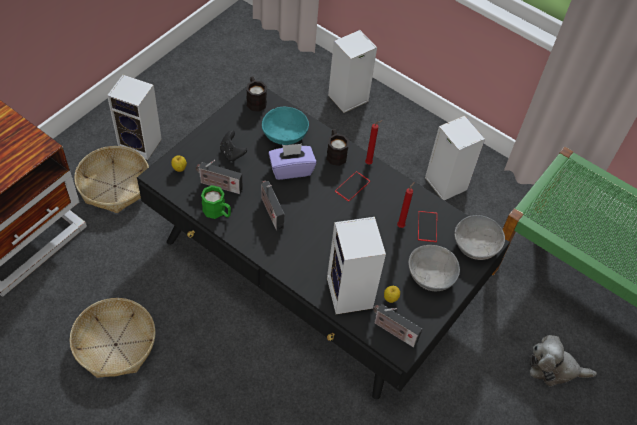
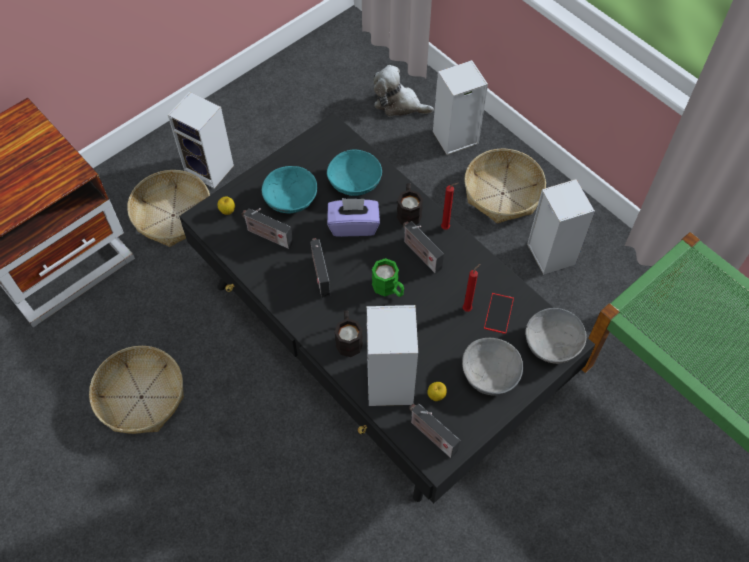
camera: 15 degrees right, 5 degrees up
(217, 212) = (260, 267): green mug -> green mug (389, 288)
(232, 153) = (290, 199): black game controller -> turquoise bowl
(255, 100) = (329, 137): black mug -> black mug (348, 339)
(352, 186) = (420, 254): phone -> radio
(396, 139) = (503, 193): none -> basket
(554, 368) = (635, 496): plush toy -> plush toy (398, 104)

